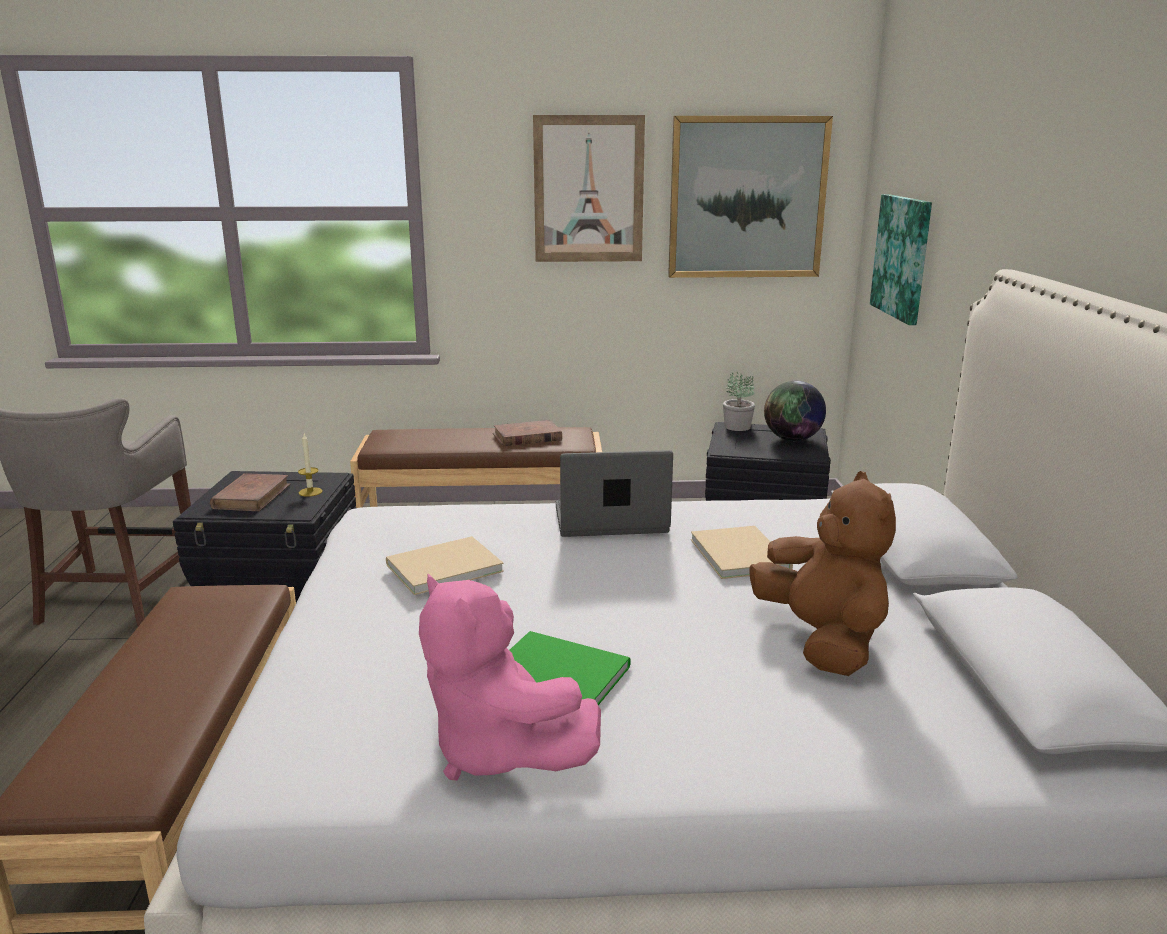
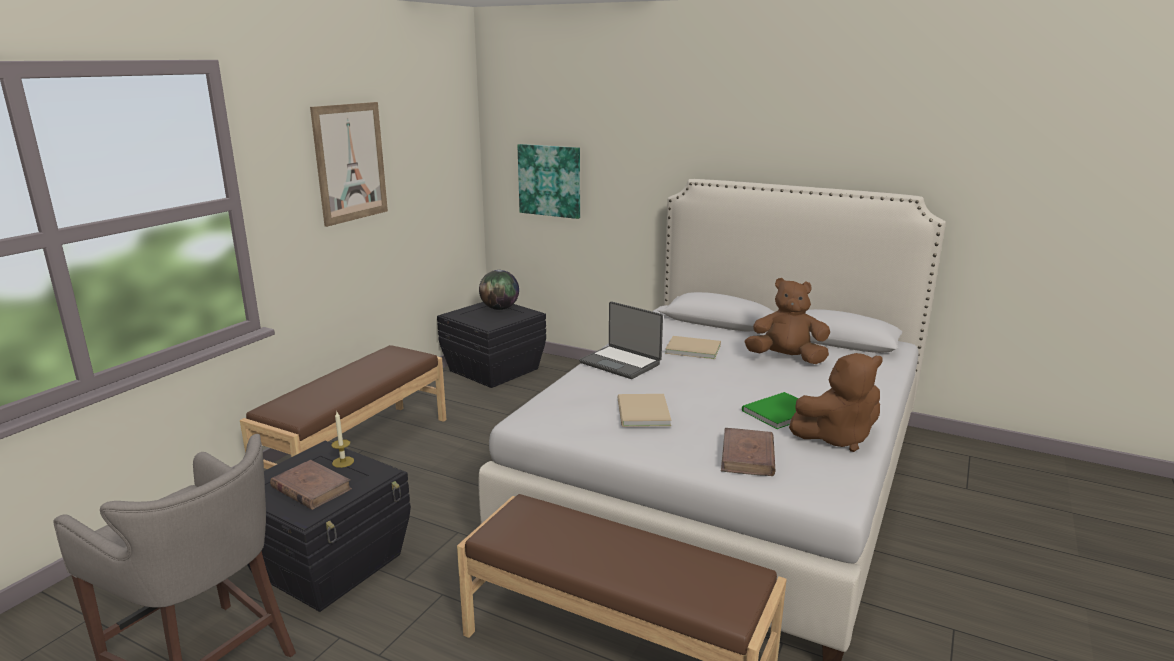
camera: 60 degrees left, 0 degrees up
(498, 751) = (836, 438): pink plush toy -> brown plush toy
(527, 437) = (376, 366): brown book -> brown book (747, 456)
(611, 521) = (621, 363): laptop -> laptop turned 75 degrees counterclockwise
(737, 427) = (458, 313): potted plant -> none
(747, 198) = (432, 155): picture -> none

